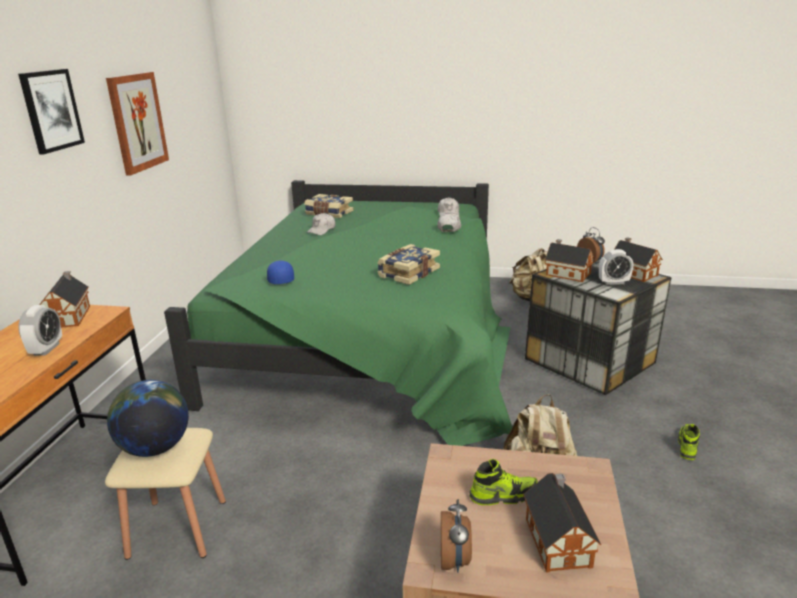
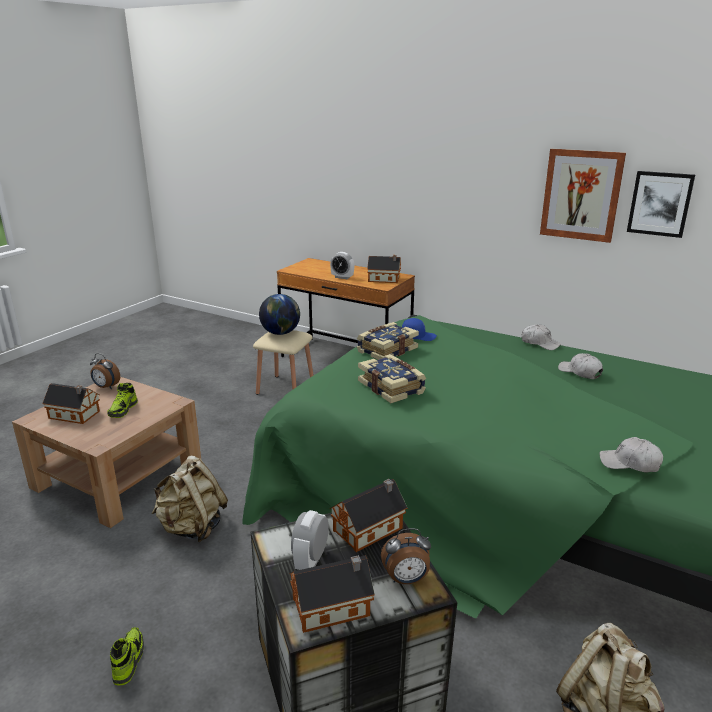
camera: 110 degrees right, 0 degrees up
(51, 110) = (476, 161): picture -> picture (660, 203)
(328, 213) = (660, 384): book -> book (386, 350)
(449, 228) = (547, 445): white cap -> white cap (540, 343)
(687, 446) = (128, 660): shoe -> shoe turned 135 degrees counterclockwise

